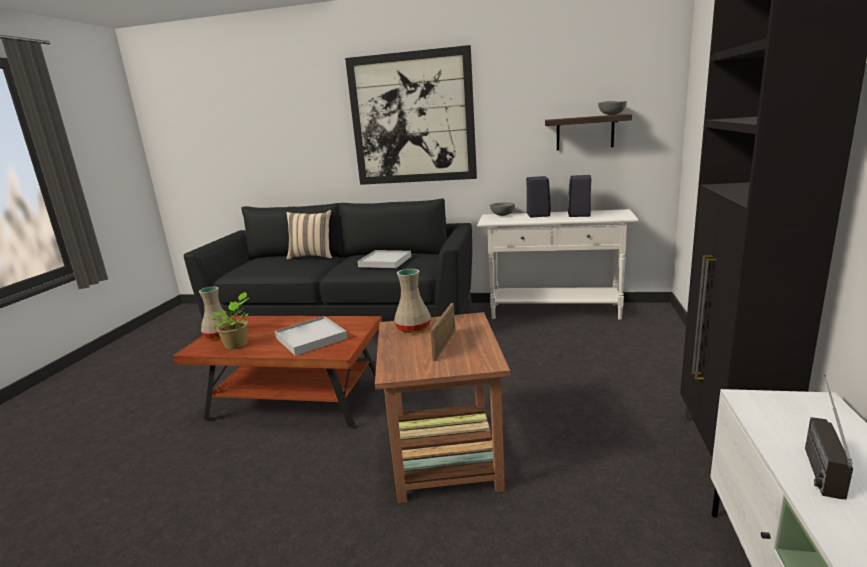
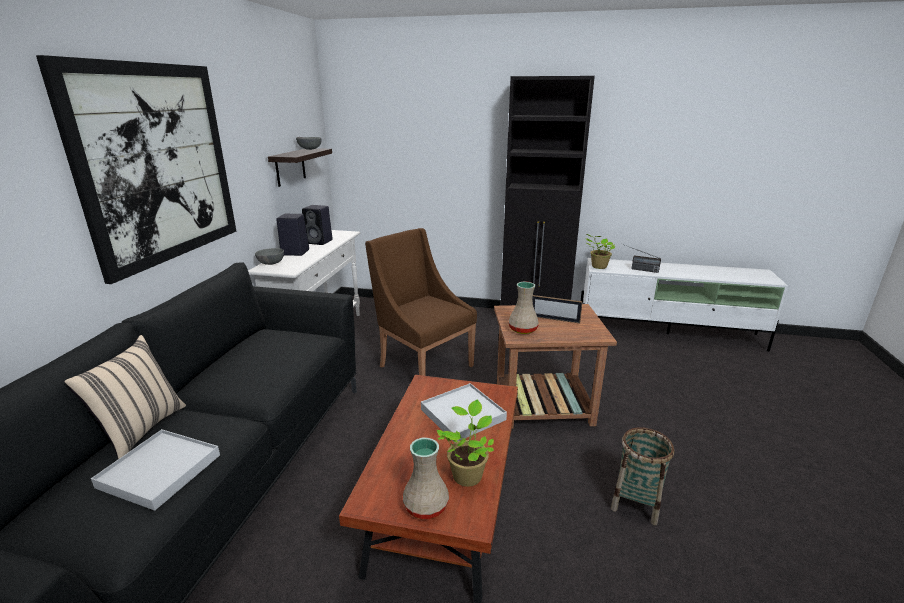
camera: 90 degrees left, 5 degrees up
(253, 520) = (636, 503): none -> basket
(385, 262) = (269, 358): white tray -> white tray (160, 471)
(517, 368) = (423, 365): none -> brown armchair
(768, 400) = (598, 266): none -> potted plant

